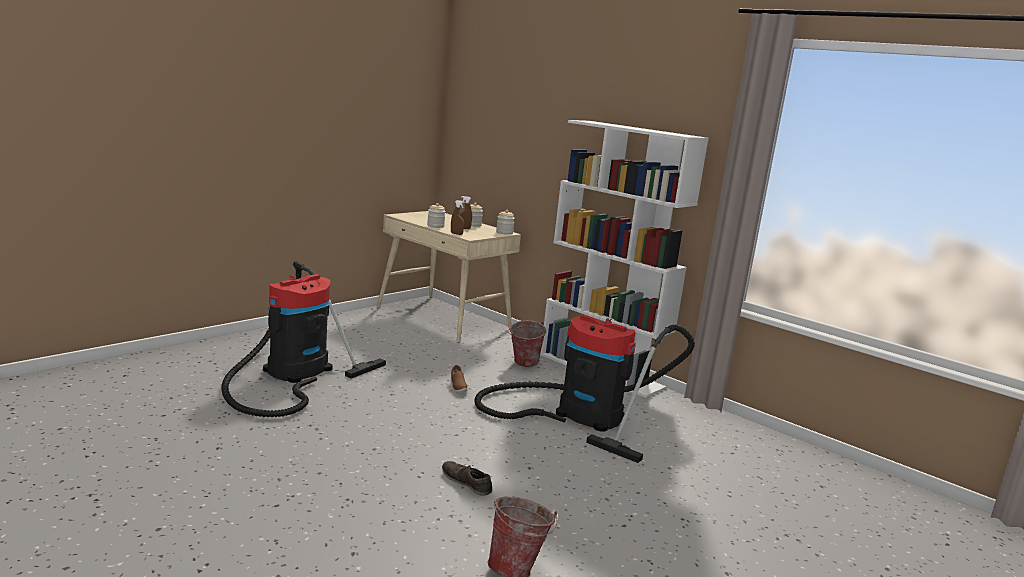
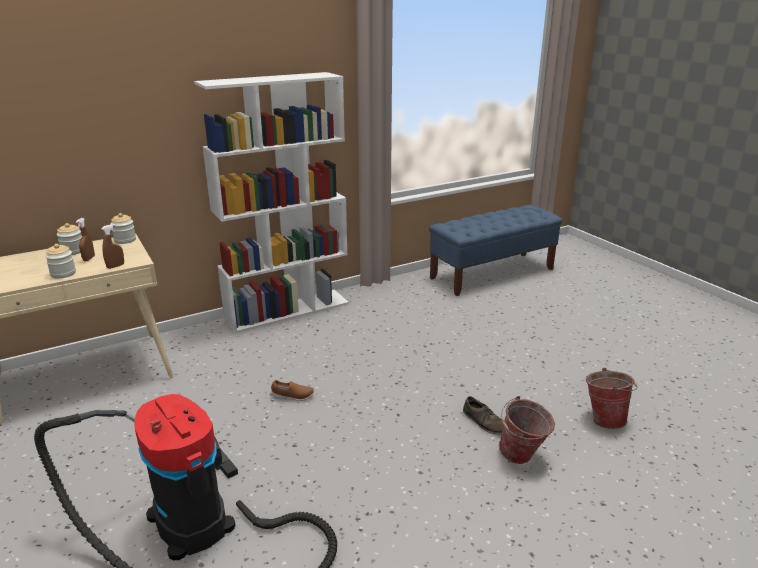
camera: 70 degrees left, 10 degrees up
(466, 482) = (486, 422): brown shoe -> brown shoe turned 105 degrees counterclockwise
(523, 364) = (253, 347): bucket -> bucket (522, 458)
(581, 414) = (372, 340): vacuum cleaner -> none
(846, 489) = (492, 273): none -> blue bench

